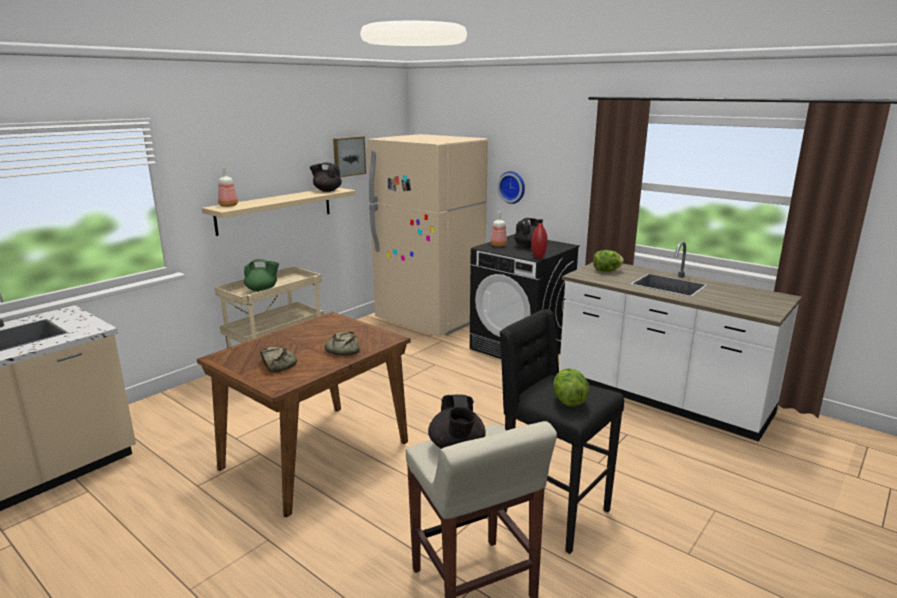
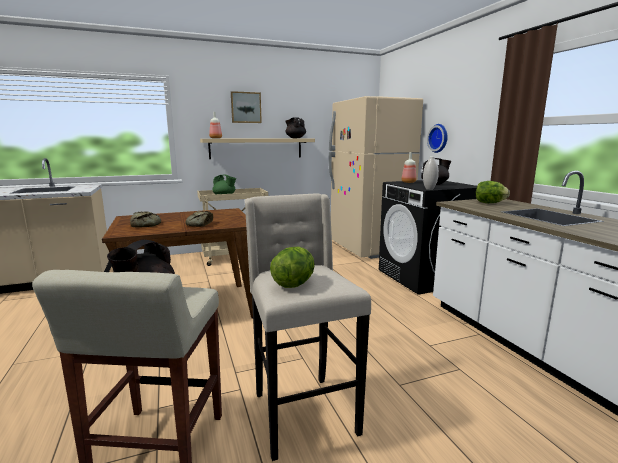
camera: 30 degrees right, 5 degrees down
(348, 156) = (320, 117): picture -> picture (246, 107)
(538, 257) = (429, 189): red vase -> white vase
(551, 512) = (302, 413): black stool -> beige stool

